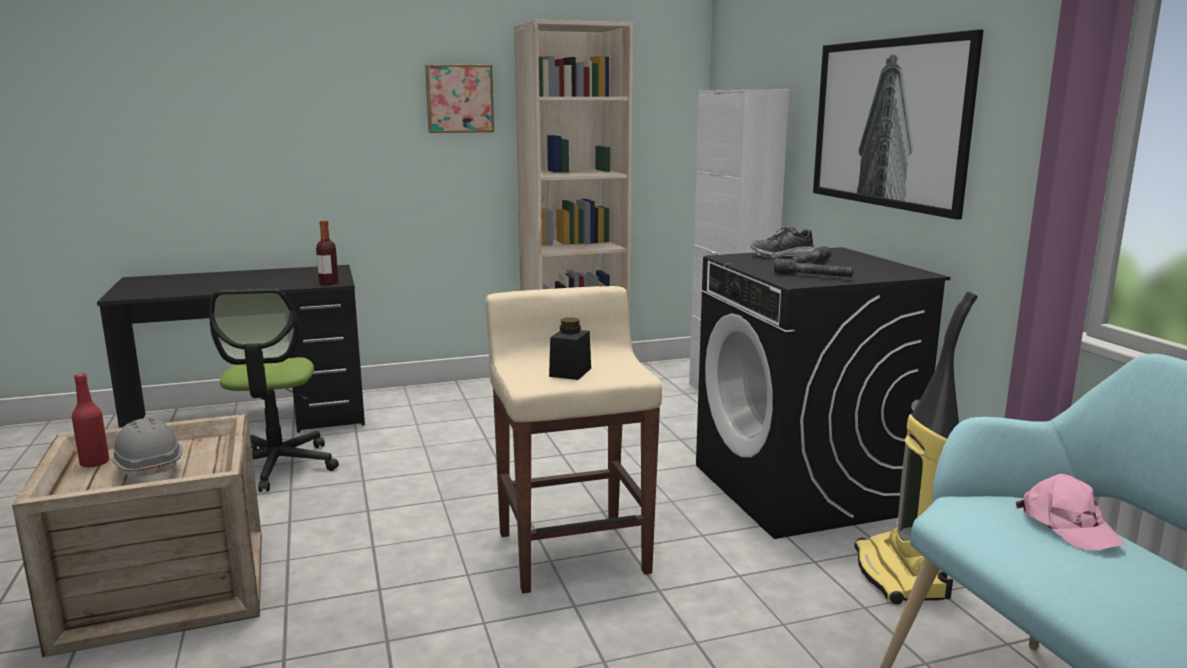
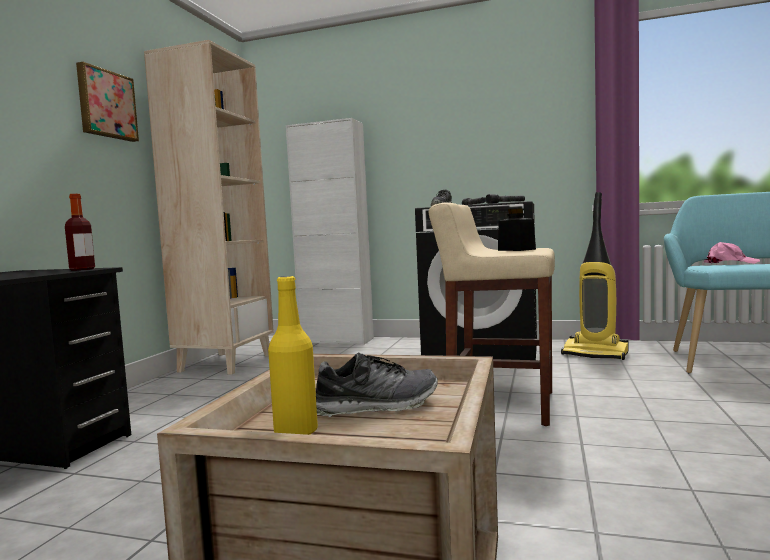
camera: 55 degrees left, 10 degrees down
(95, 463) = (296, 432): red bottle -> yellow bottle
(149, 470) = (376, 406): grey hard hat -> shoe
(276, 466) = (135, 490): office chair -> none
(888, 123) = (459, 134): picture -> none

